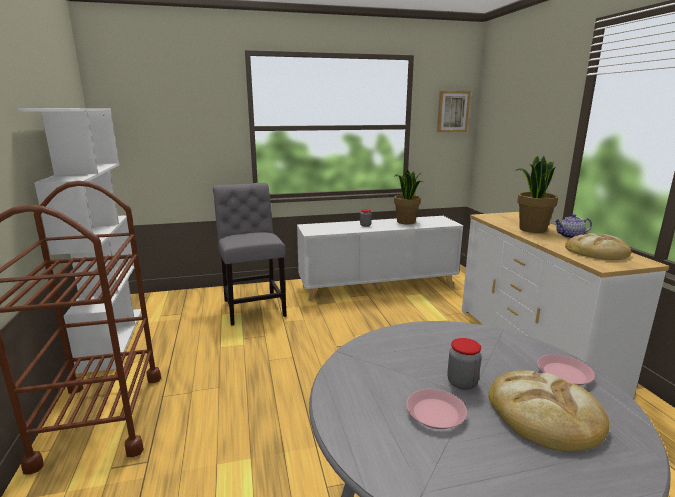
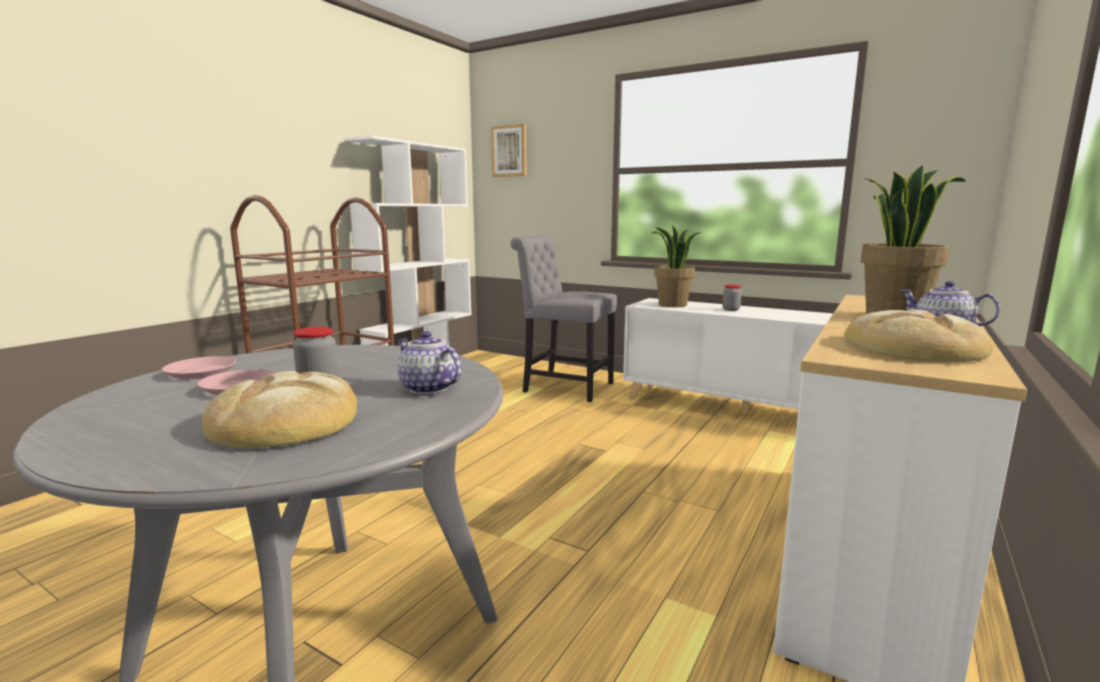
camera: 45 degrees right, 5 degrees down
(253, 306) = (564, 387): grey chair -> grey chair turned 90 degrees counterclockwise
(406, 222) = (806, 315): potted plant -> potted plant (672, 305)
(452, 111) = (952, 131): picture -> picture (509, 151)
(508, 353) = (427, 388): none -> teapot
(564, 374) = (410, 416): pink plate -> pink plate (200, 372)

